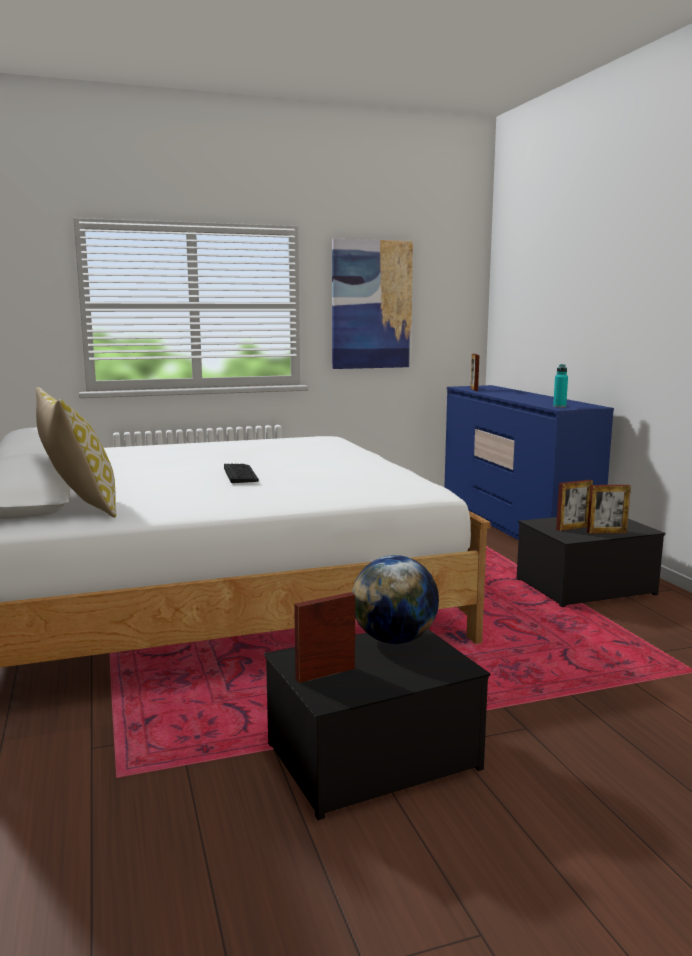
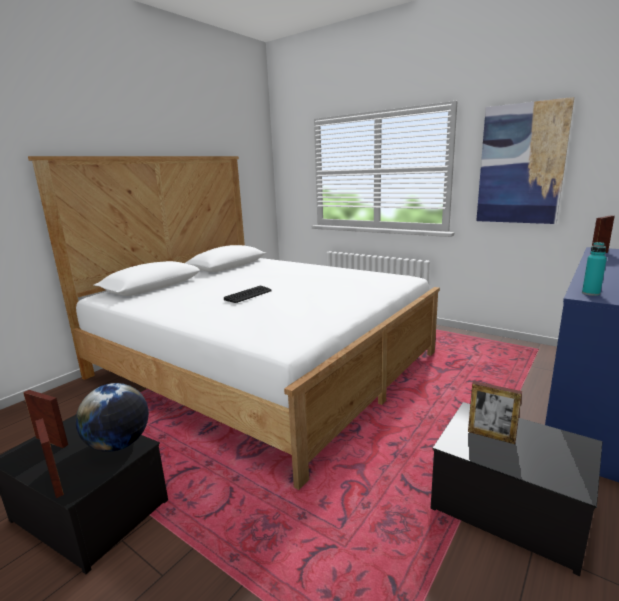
camera: 55 degrees right, 5 degrees up
(79, 506) = (149, 294): pillow -> none
(606, 532) = (513, 461): picture frame -> picture frame (56, 482)

